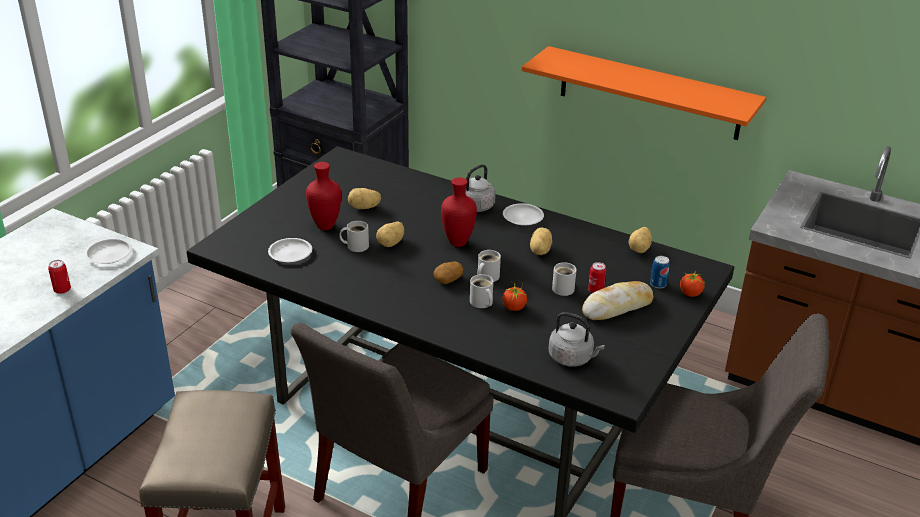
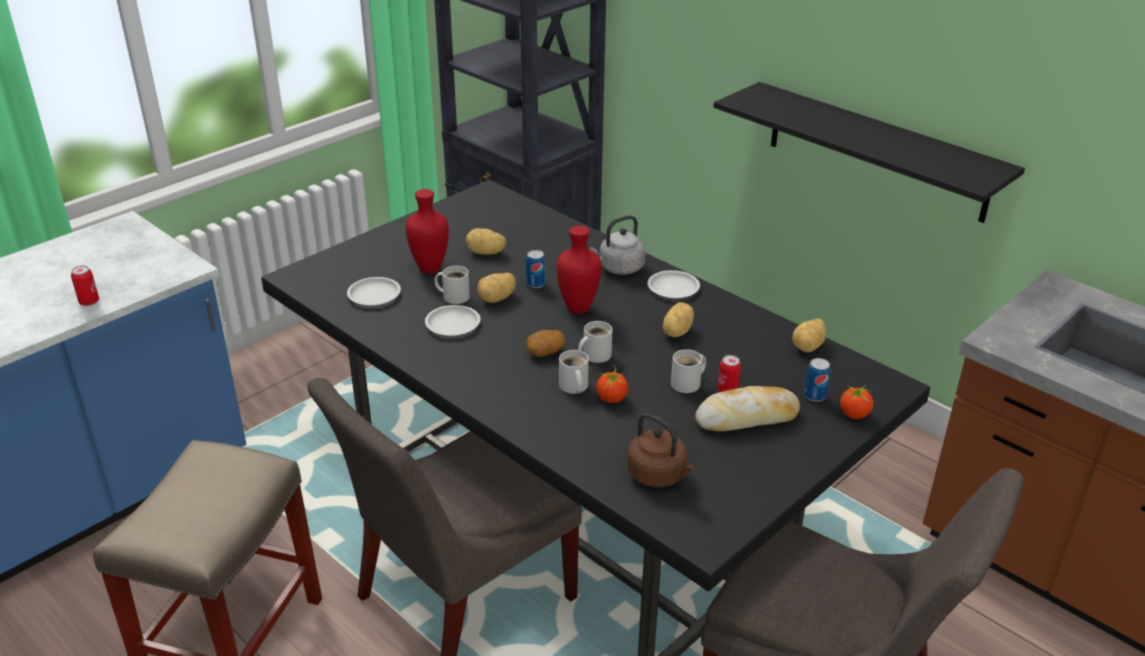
camera: 15 degrees right, 0 degrees up
(109, 254) = (162, 268): white plate -> white plate (453, 324)
(416, 227) = (536, 284): none -> can
(572, 358) = (658, 476): grey kettle -> brown kettle
(649, 93) = (876, 151): orange shelf -> black shelf

